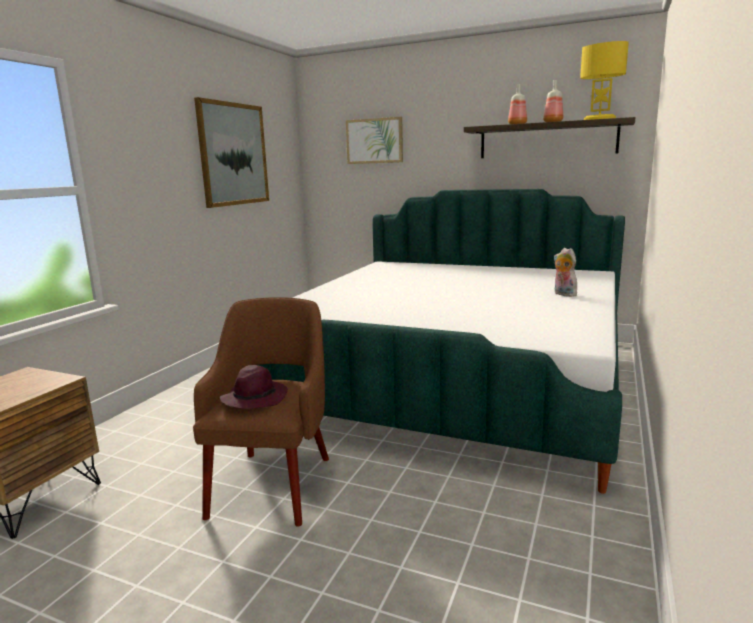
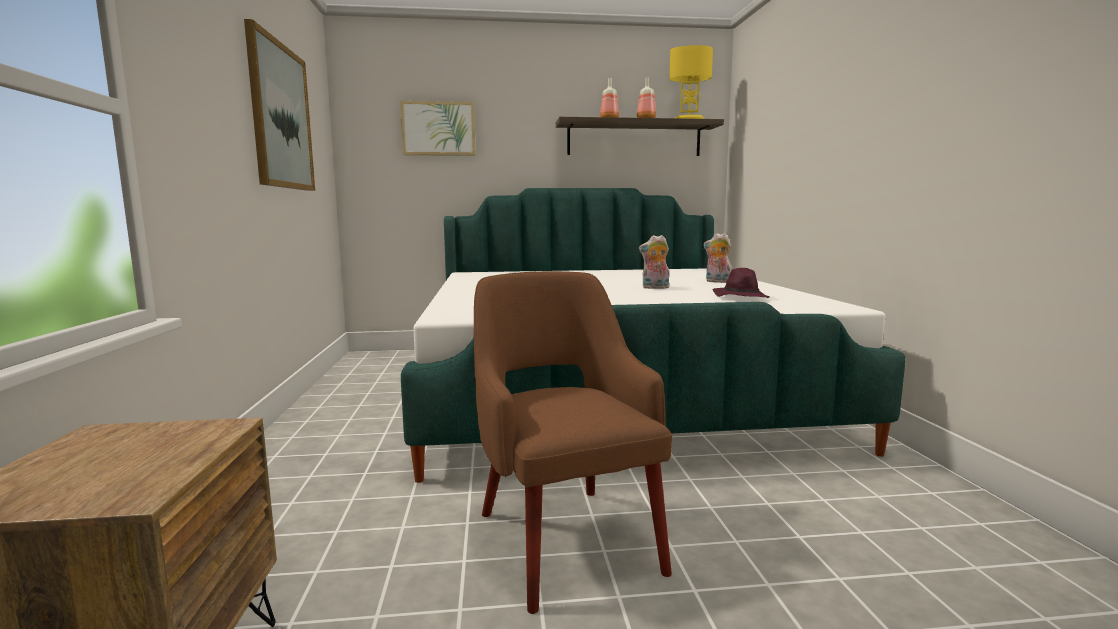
camera: 30 degrees left, 5 degrees down
(255, 398) = (569, 406): purple hat -> purple hat (740, 297)
(483, 298) = (655, 288): none -> plush toy

